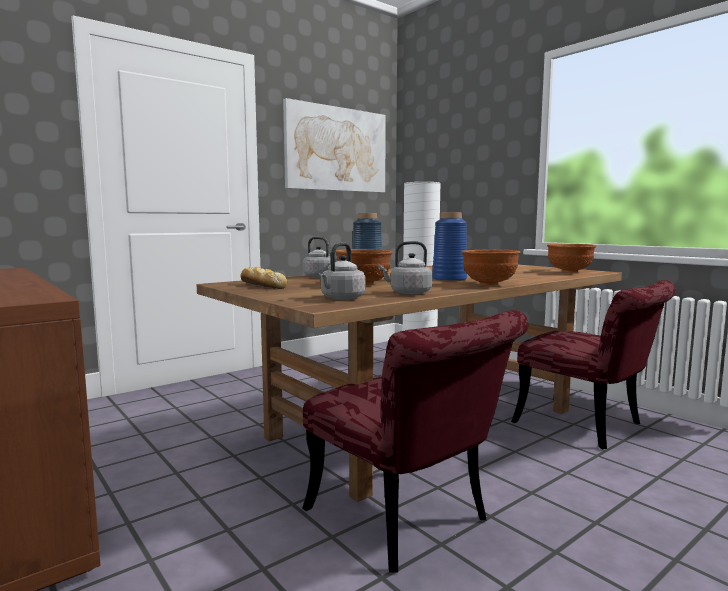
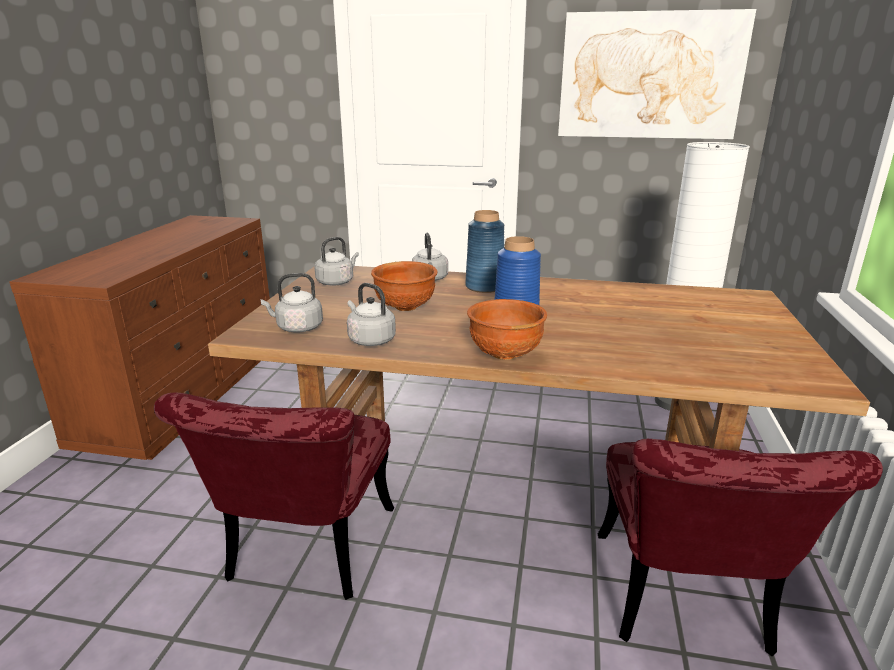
camera: 50 degrees right, 15 degrees up
(262, 285) = (337, 282): bread -> grey kettle
(569, 272) = (764, 366): brown bowl -> none

